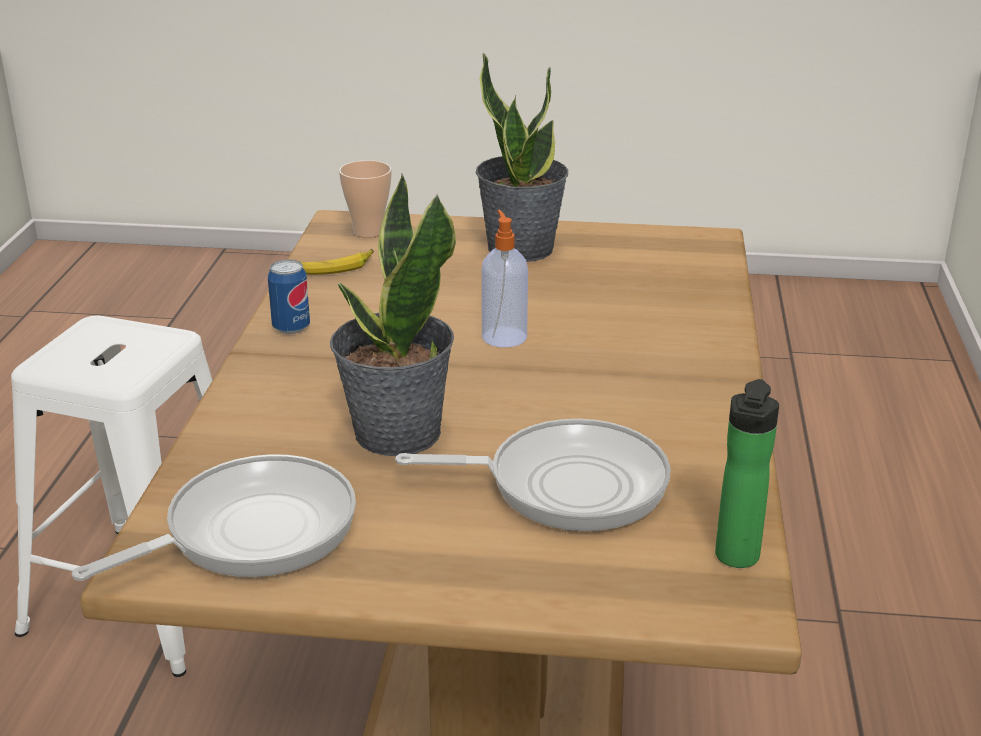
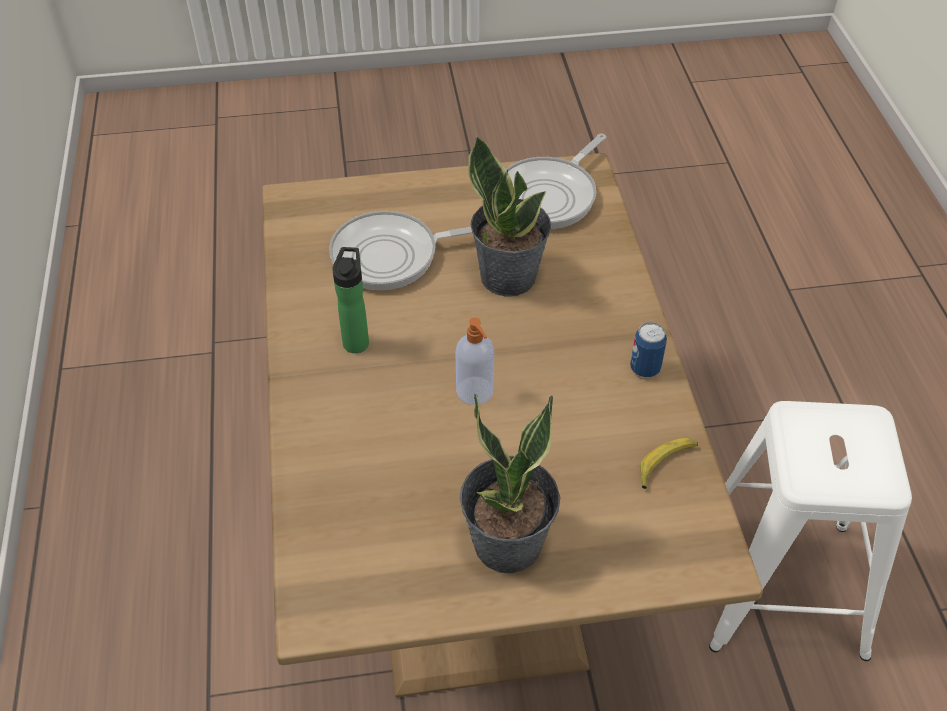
camera: 165 degrees right, 20 degrees up
(368, 231) = (676, 544): cup -> none
(735, 559) = (292, 224): bottle -> bottle (356, 340)

